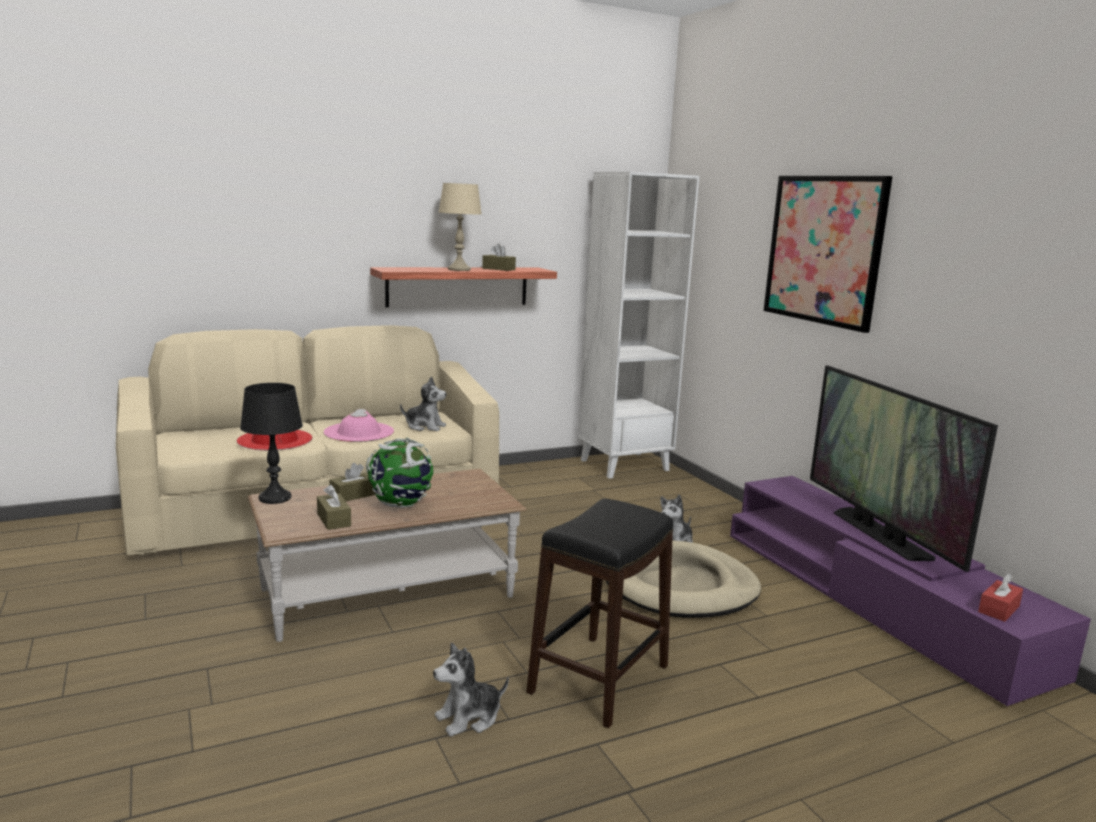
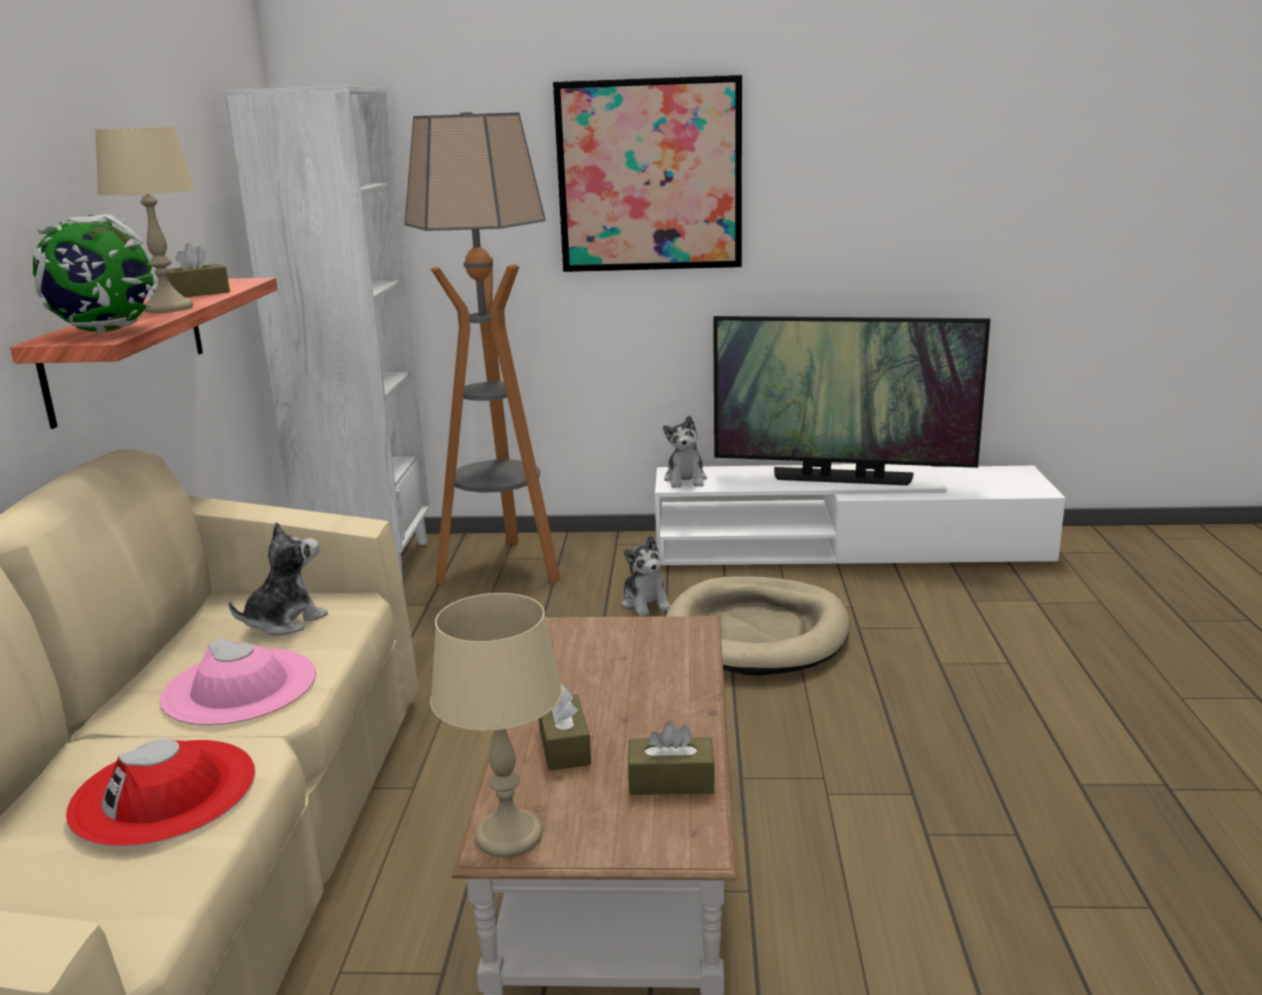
camera: 60 degrees left, 5 degrees up
(275, 498) = (510, 835): black table lamp -> beige table lamp
(401, 504) = (643, 707): globe -> globe (104, 331)
(469, 718) = (1010, 866): plush toy -> plush toy (686, 479)
(600, 679) = (947, 744): black stool -> none
(665, 496) = (503, 568): none -> floor lamp
(872, 599) = (847, 548): purple tv stand -> white tv stand
(998, 609) = (1010, 487): red tissue box -> none

